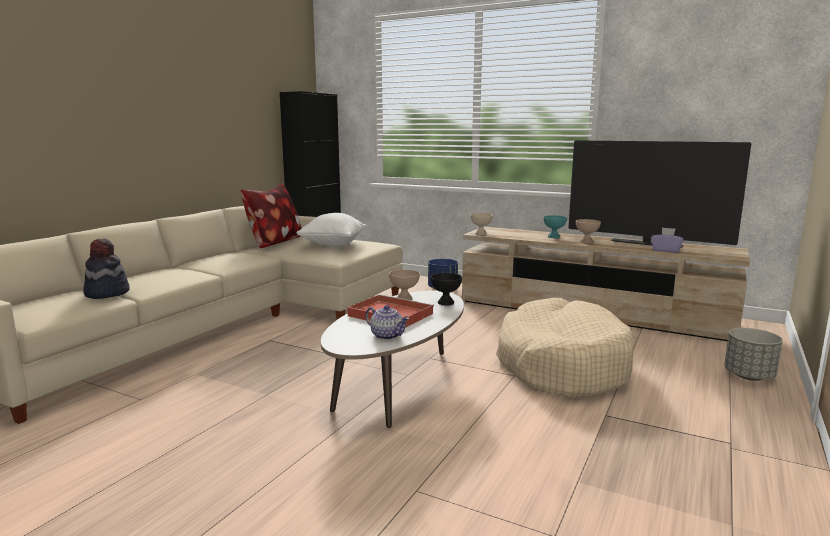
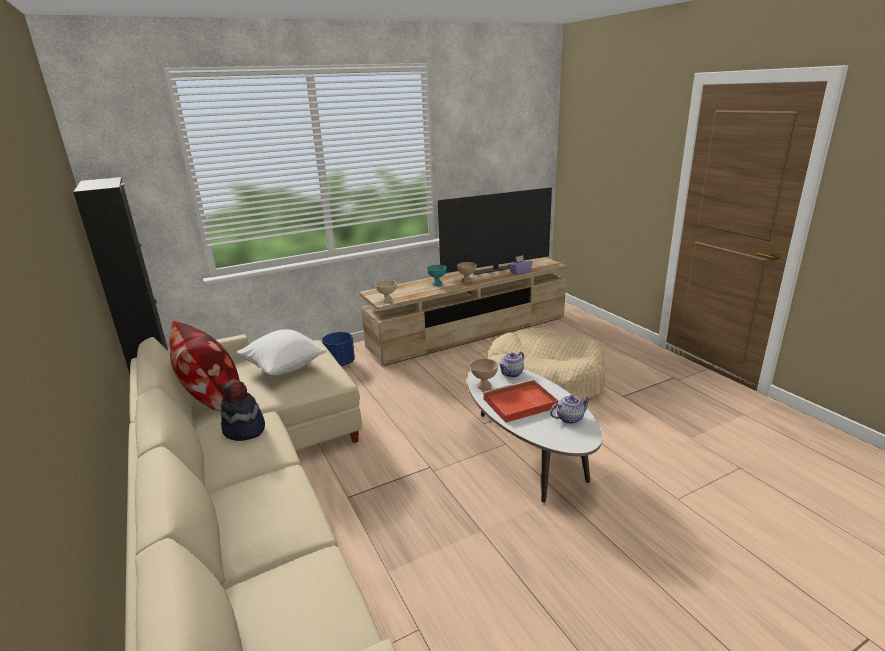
camera: 55 degrees left, 10 degrees up
(106, 293) = (297, 562): hat -> hat (244, 430)
(445, 303) = (511, 374): black bowl -> teapot
(748, 376) = (606, 336): grey planter -> none

